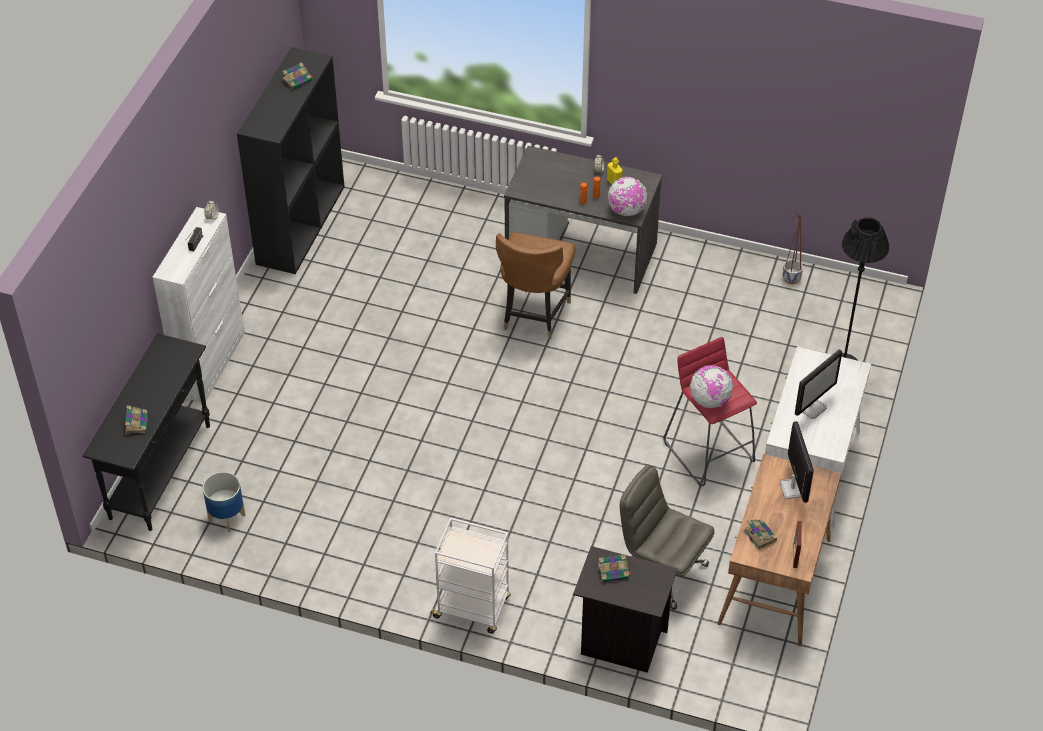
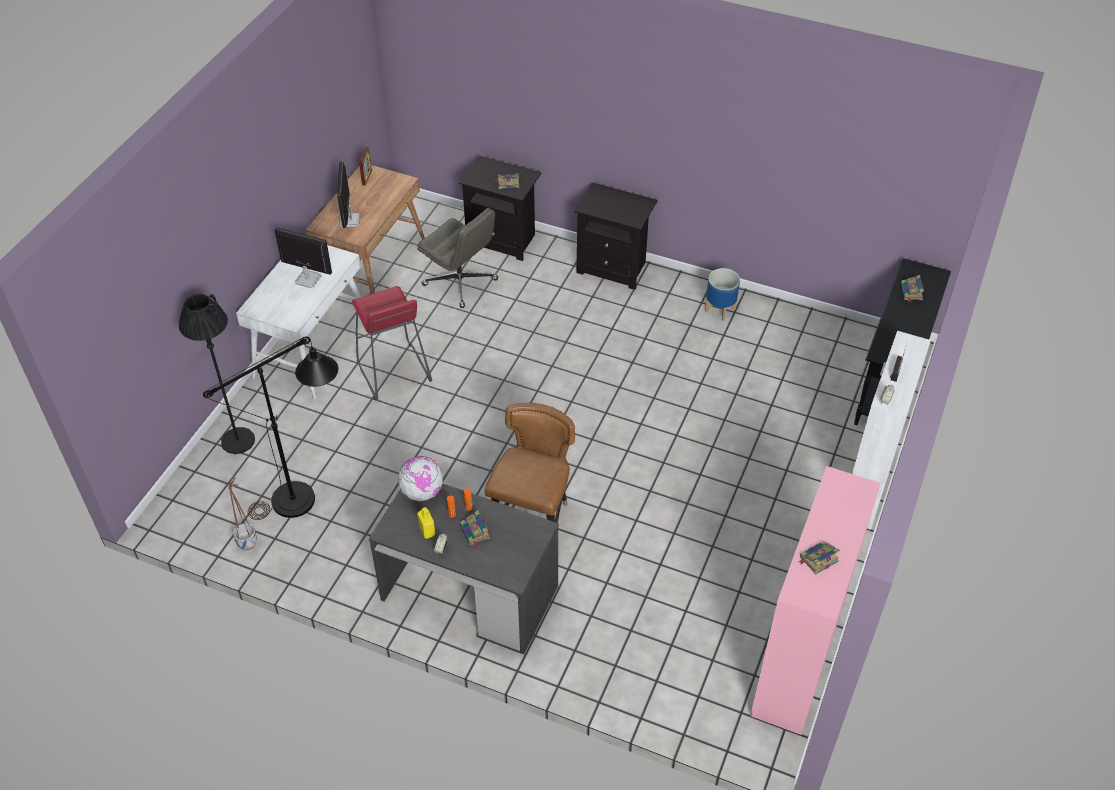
camera: 175 degrees left, 0 degrees up
(226, 517) = (822, 344): planter -> planter (720, 310)
(300, 224) = (798, 660): black bookcase -> pink bookcase
(472, 608) = (614, 268): white cart -> black nightstand
(710, 400) = (394, 300): globe -> none
(754, 320) = (306, 496): none -> black floor lamp
(759, 535) = (389, 192): book -> book (475, 532)
(811, 407) = (307, 279): monitor -> monitor turned 60 degrees clockwise

